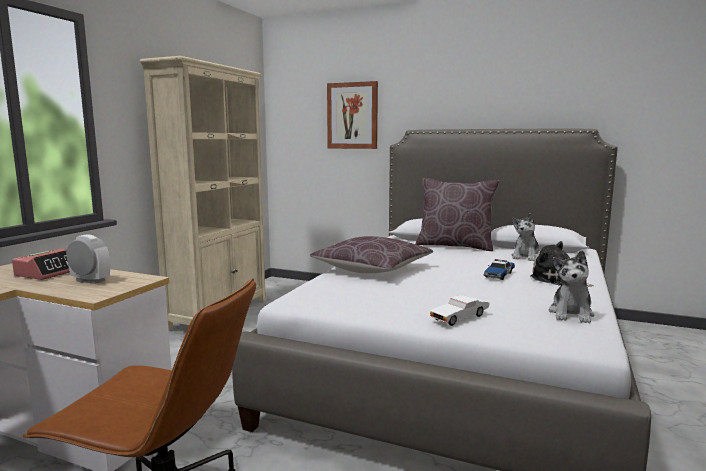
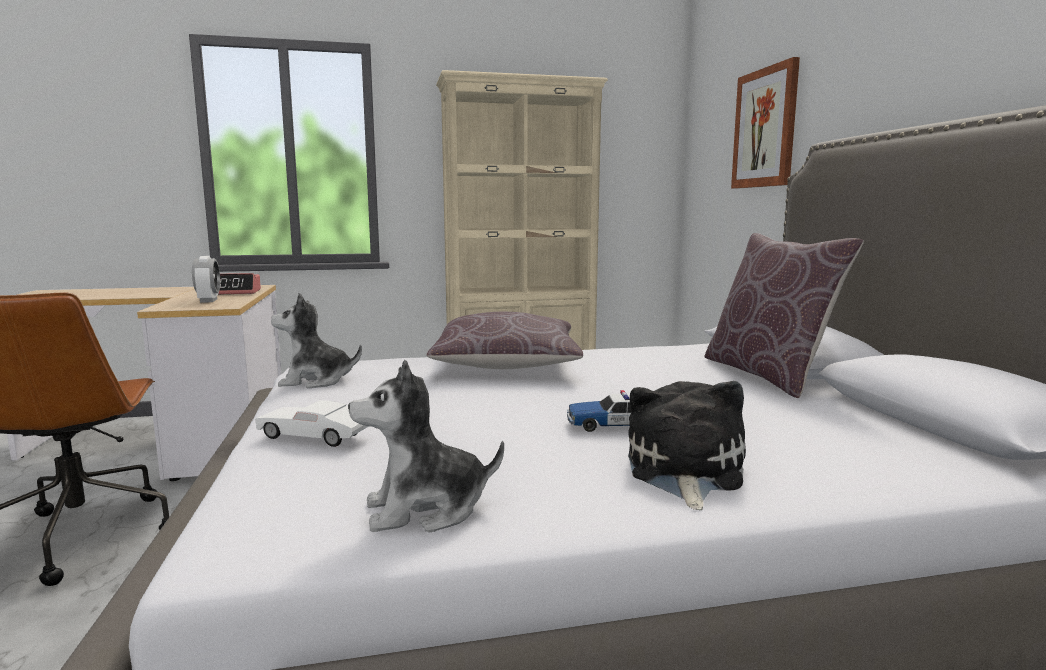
camera: 55 degrees right, 0 degrees up
(526, 257) = (823, 425): plush toy -> plush toy (315, 381)

